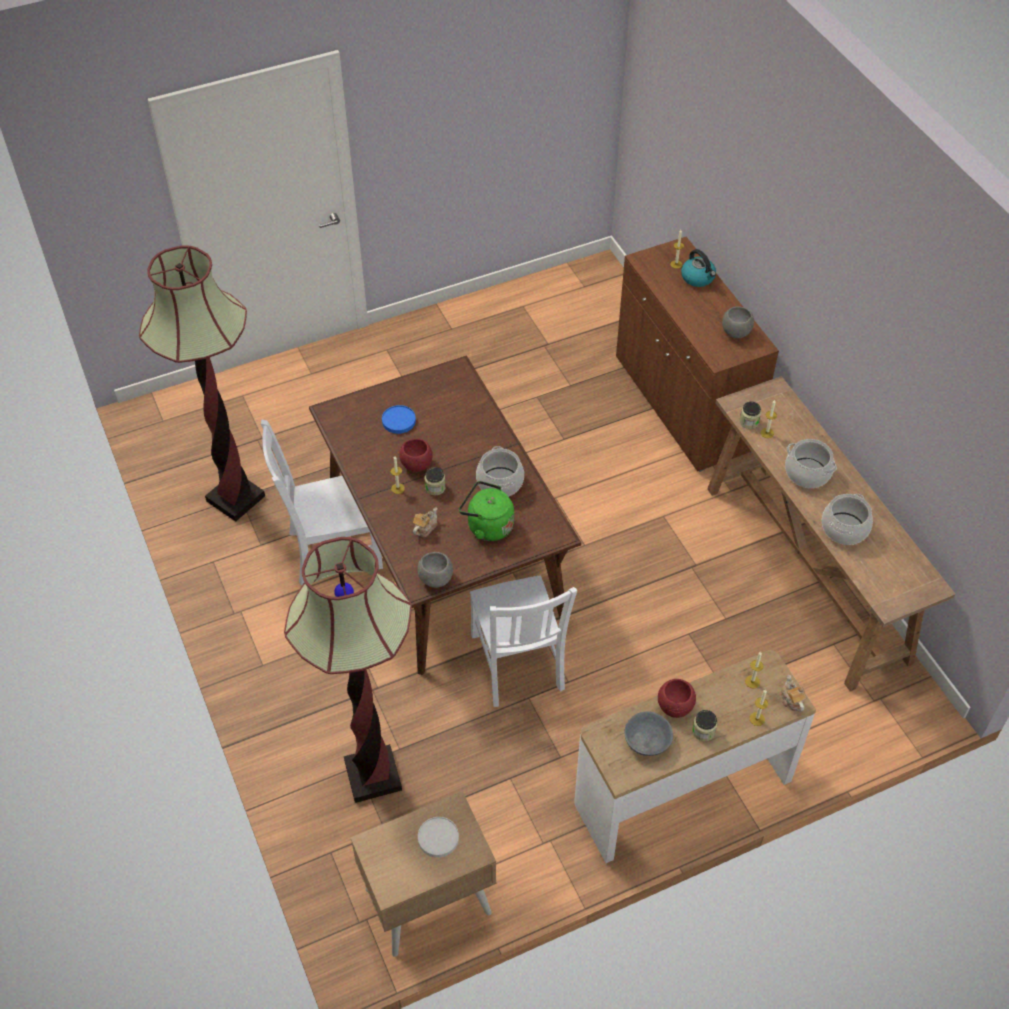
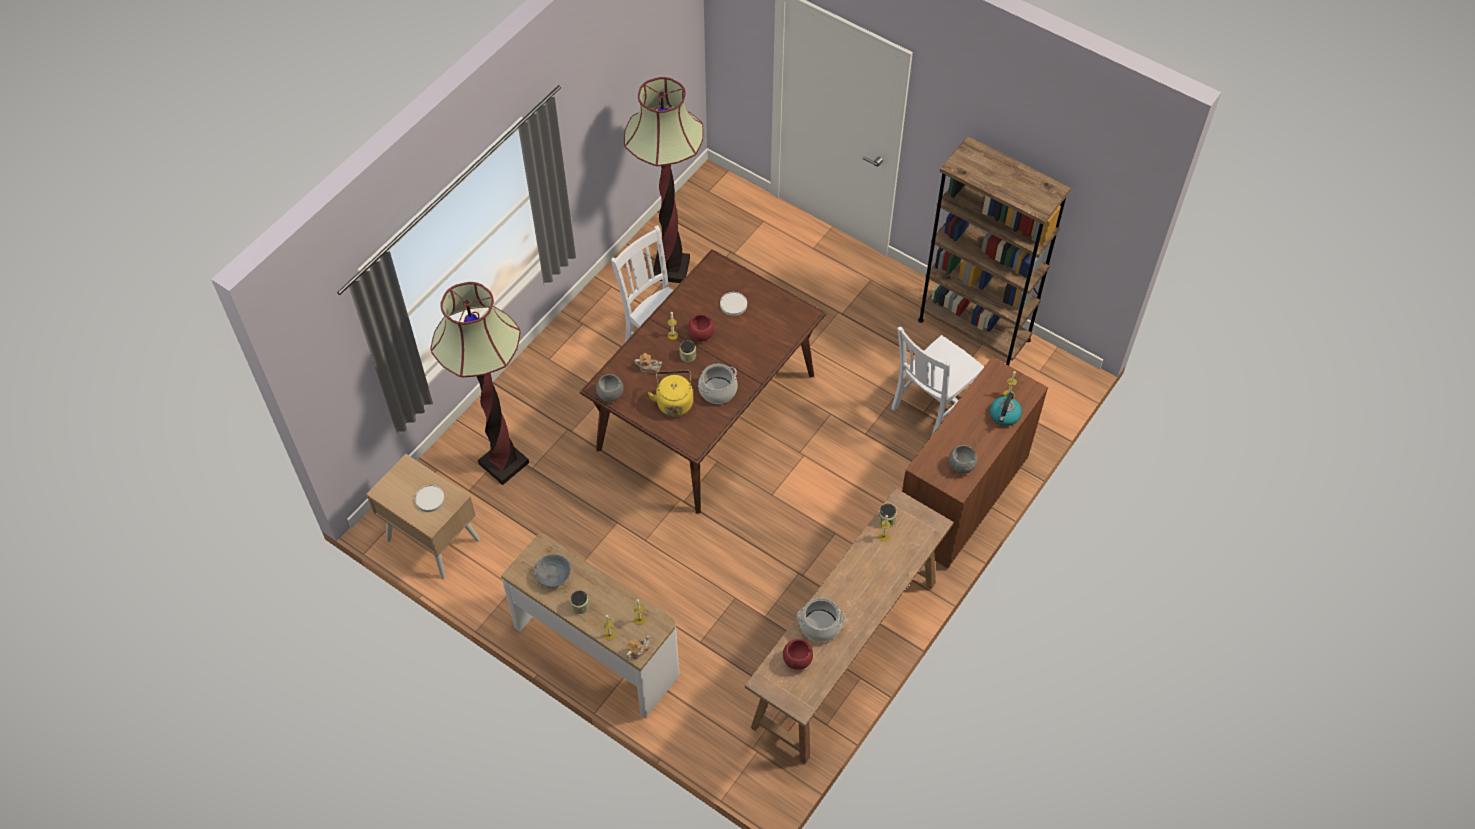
camera: 60 degrees right, 5 degrees up
(399, 421) = (733, 305): blue plate -> white plate
(487, 526) = (674, 402): green kettle -> yellow kettle
(505, 306) = (974, 330): none -> brown bookcase
(518, 665) = (639, 503): white chair -> white chair (932, 406)
(675, 706) = (590, 581): red bowl -> red bowl (797, 660)
(807, 473) = (860, 579): cooking pot -> none

